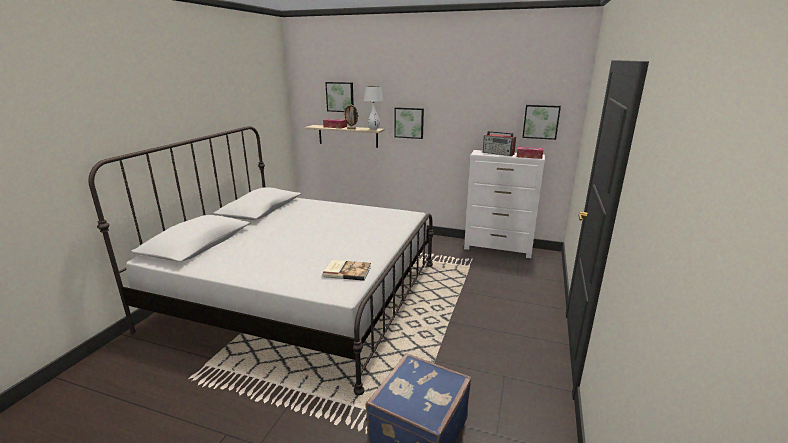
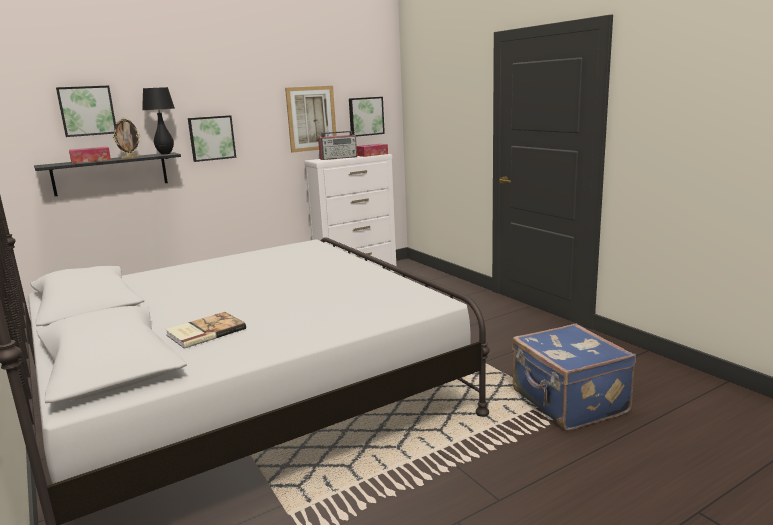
camera: 50 degrees left, 5 degrees down
(347, 271) = (390, 291): book -> book (205, 332)
(348, 136) = (110, 174): beige shelf -> black shelf
(374, 129) = (165, 154): white table lamp -> black table lamp
(488, 118) = (311, 118): none -> picture

